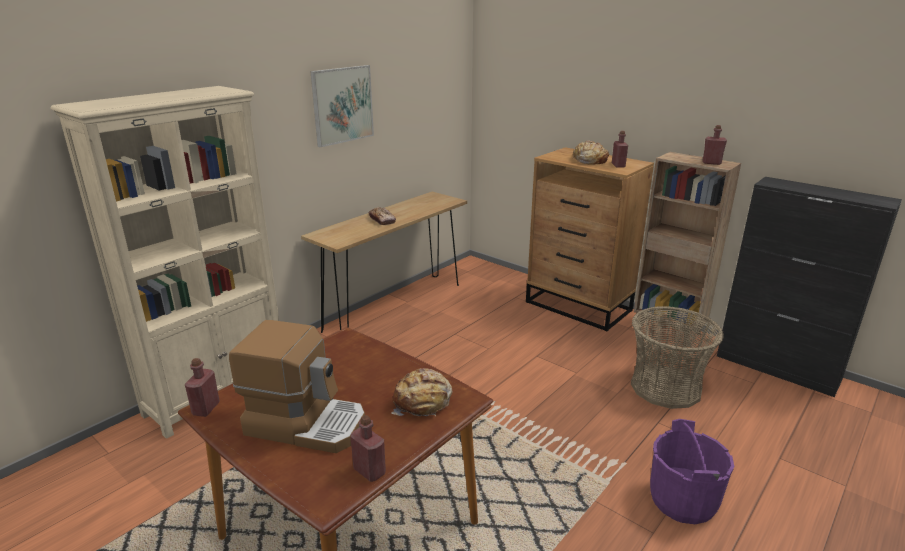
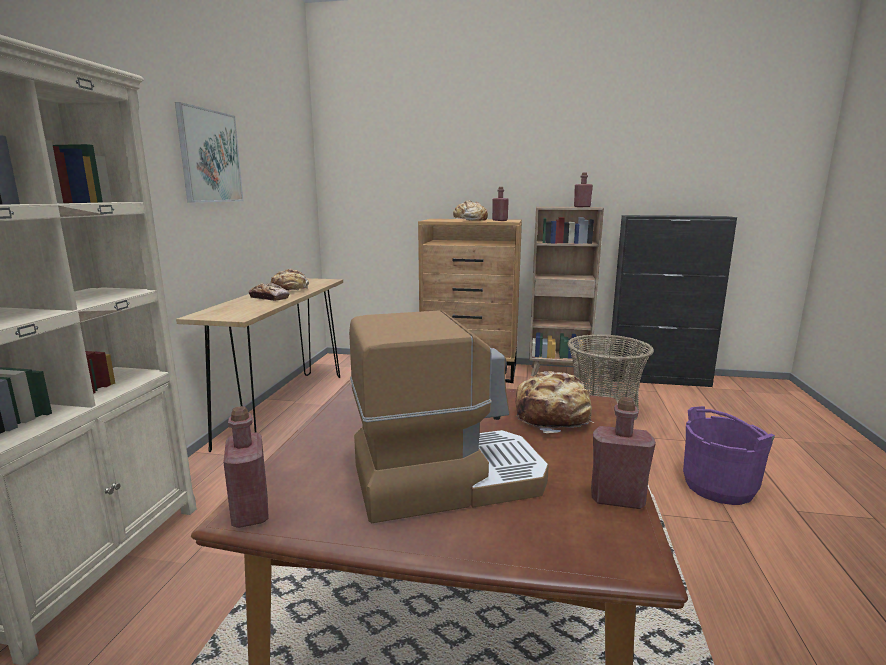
camera: 30 degrees left, 10 degrees down
(408, 211) = (290, 290): none -> bread

